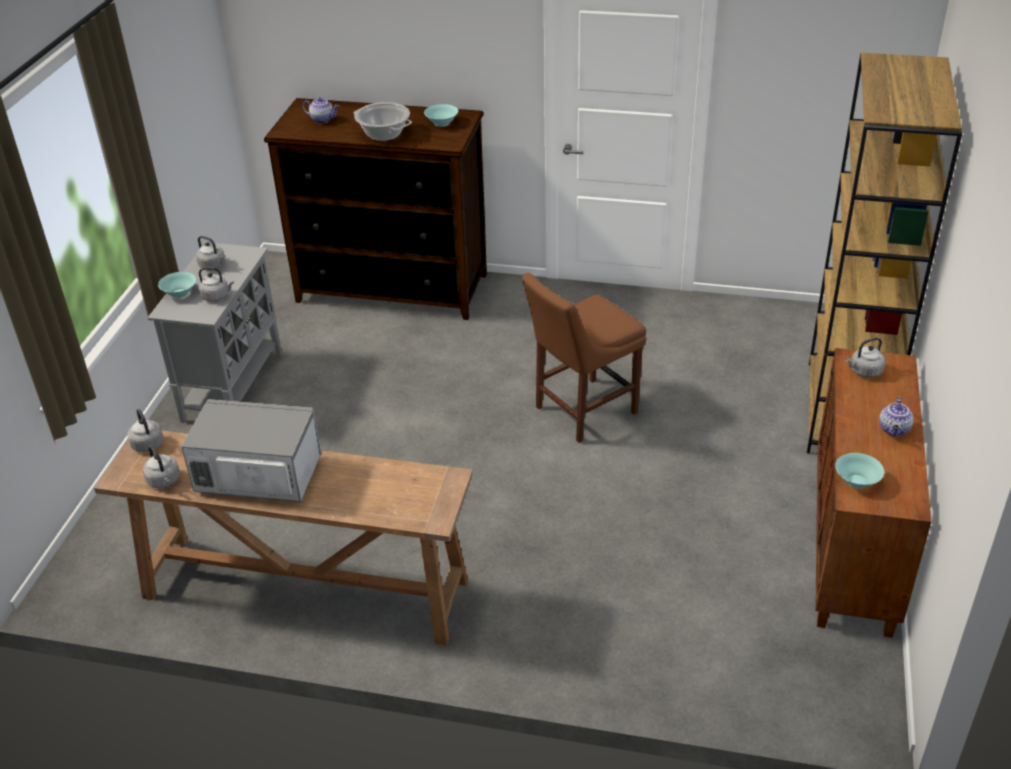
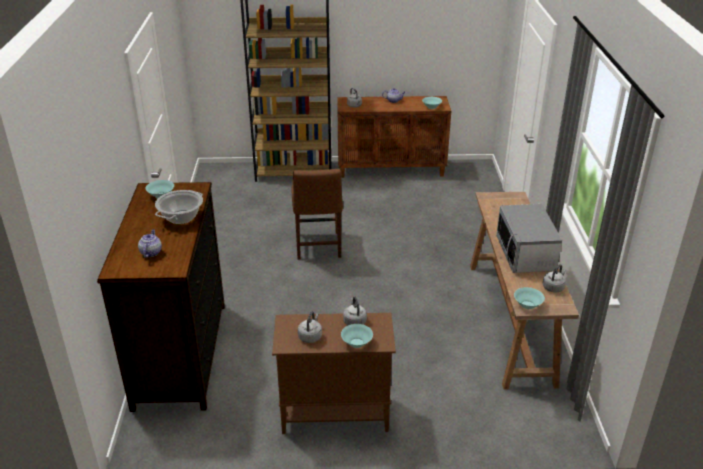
camera: 105 degrees left, 5 degrees down
(147, 443) = (527, 305): grey kettle -> turquoise bowl
(233, 386) = (334, 414): grey cabinet -> brown cabinet
(581, 411) = (318, 247): brown chair -> brown chair turned 45 degrees clockwise

